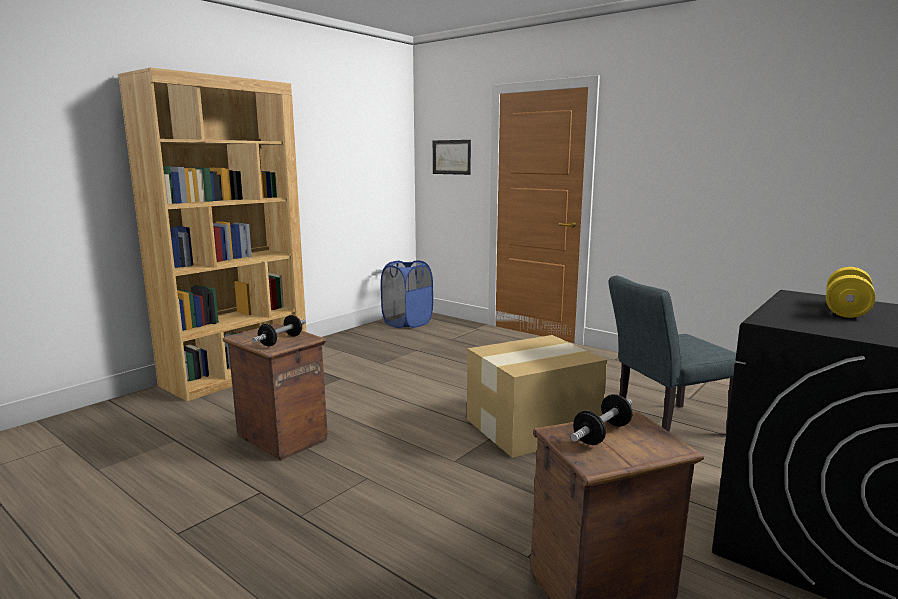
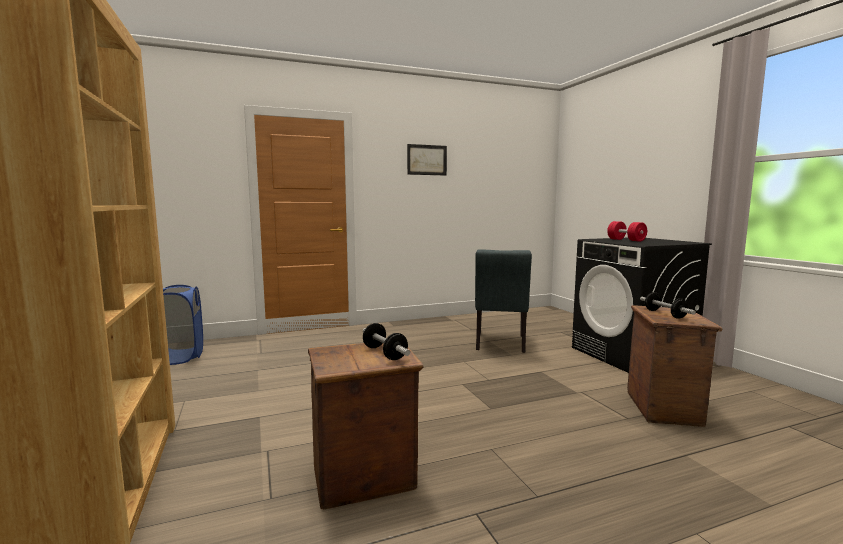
camera: 60 degrees left, 5 degrees down
(451, 157) = (194, 172): picture -> picture (427, 160)
(530, 426) = (463, 372): cardboard box -> none
(846, 310) = (626, 240): yellow dumbbell -> red dumbbell

